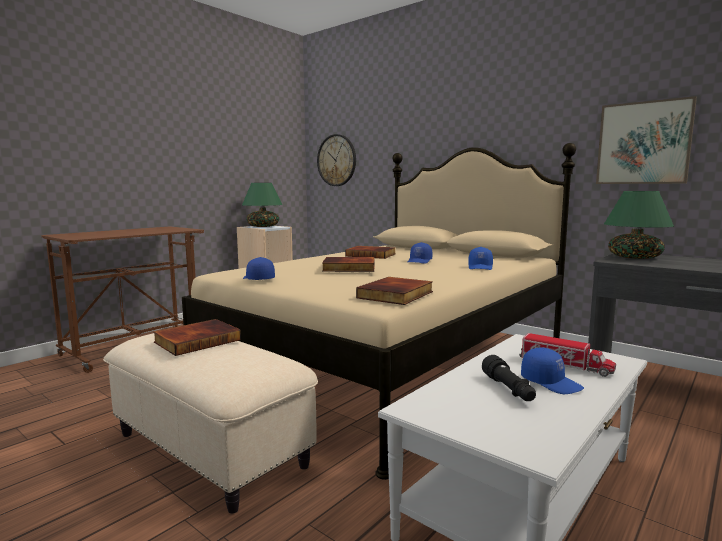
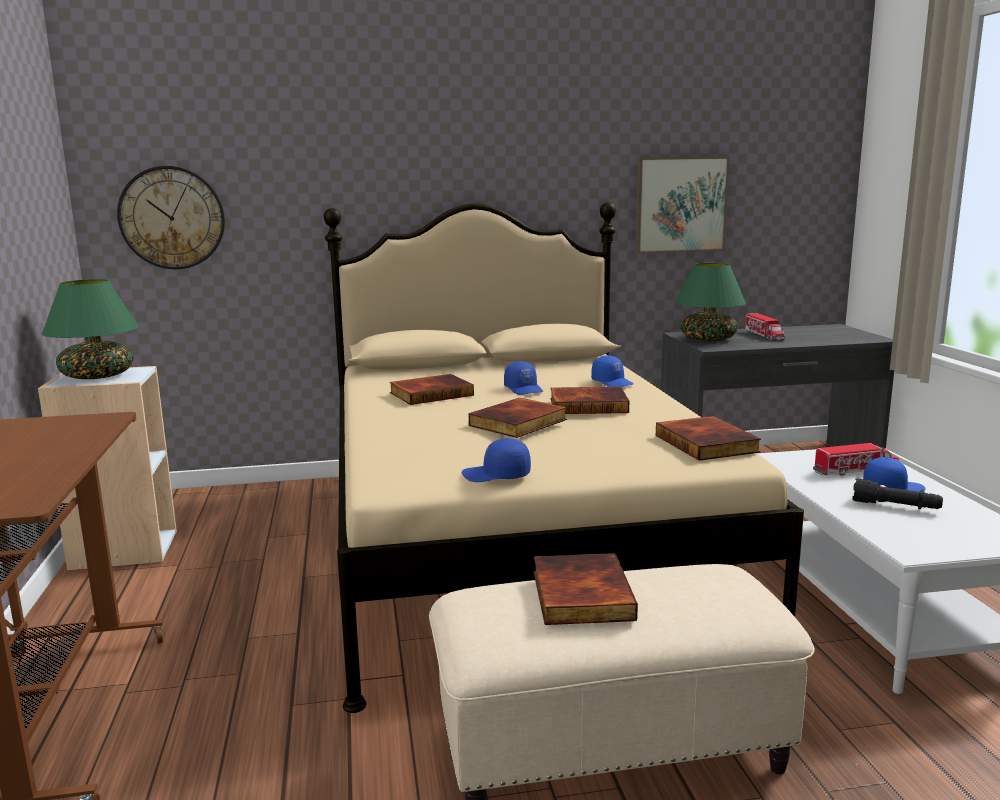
camera: 50 degrees left, 5 degrees up
(416, 270) = (588, 405): none -> book
(702, 262) = (764, 335): none -> toy truck

